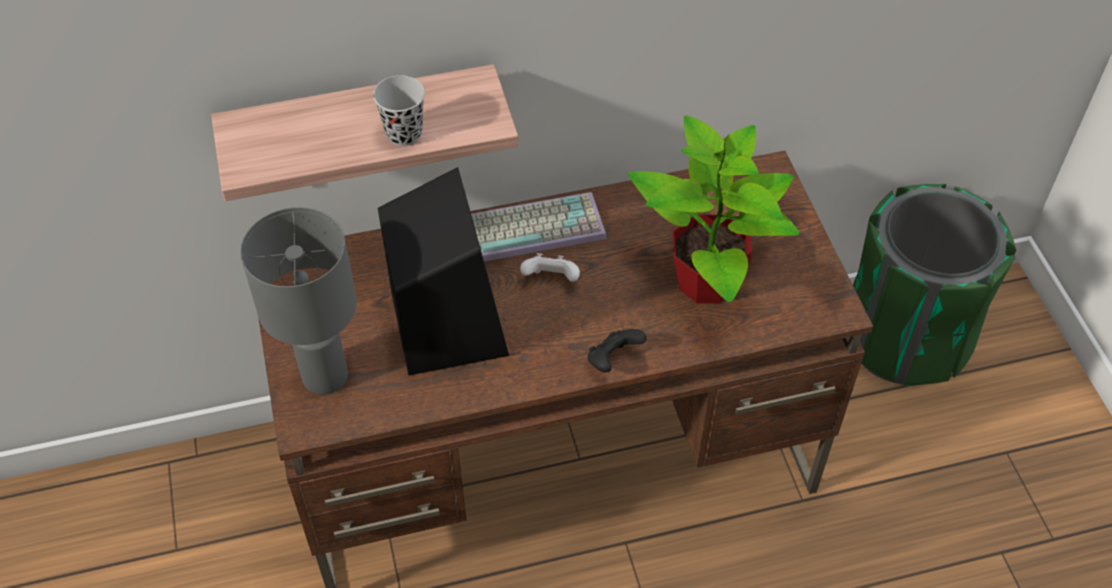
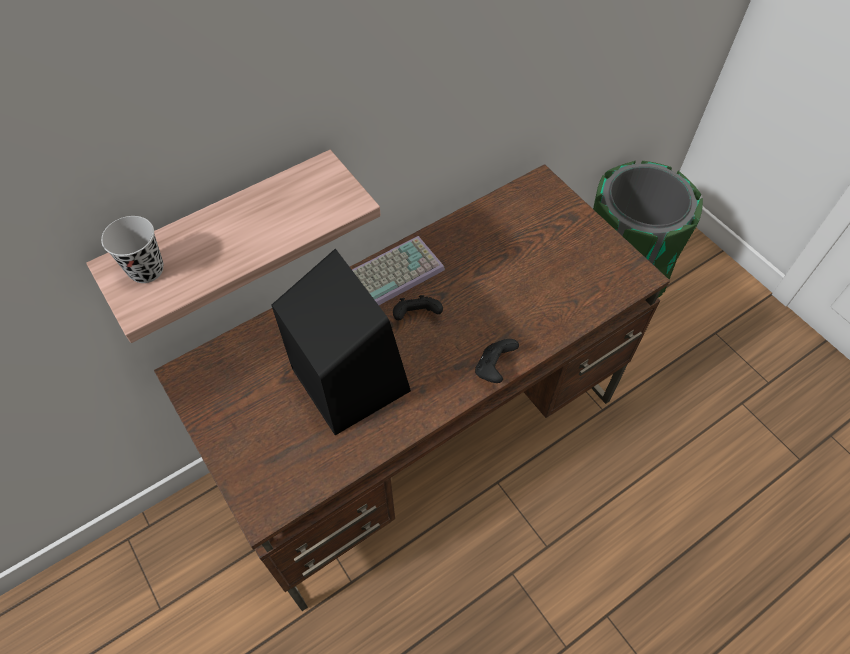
camera: 20 degrees left, 5 degrees up
(323, 377) = (263, 460): grey table lamp -> none
(404, 133) = (278, 232): black cup -> black cup (146, 270)
(551, 279) = (416, 316): white game controller -> black game controller
(708, 282) = (536, 282): potted plant -> none

